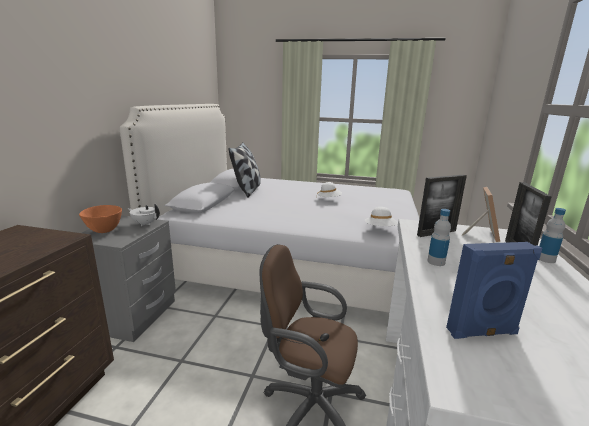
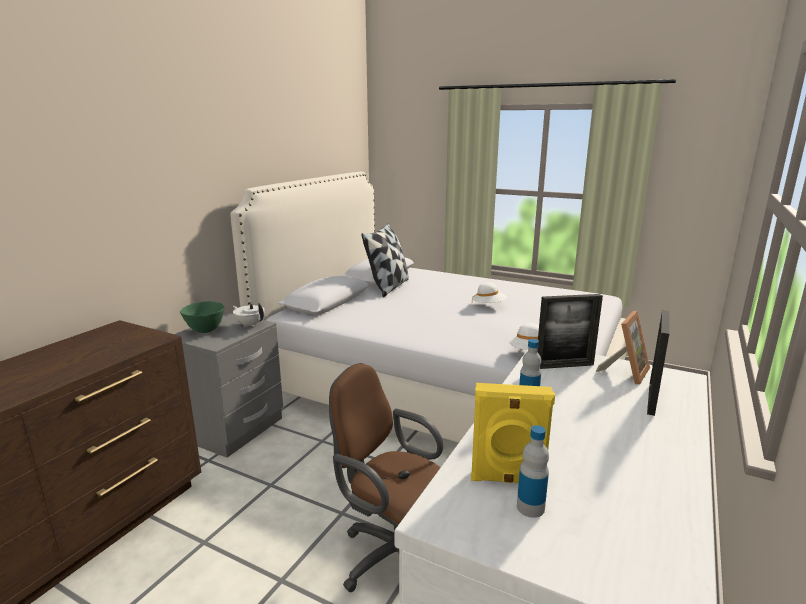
camera: 15 degrees right, 0 degrees up
(105, 231) = (206, 331): orange bowl -> green bowl
(483, 333) = (507, 479): blue speaker -> yellow speaker
(545, 259) = (680, 412): bottle -> bottle (530, 507)

